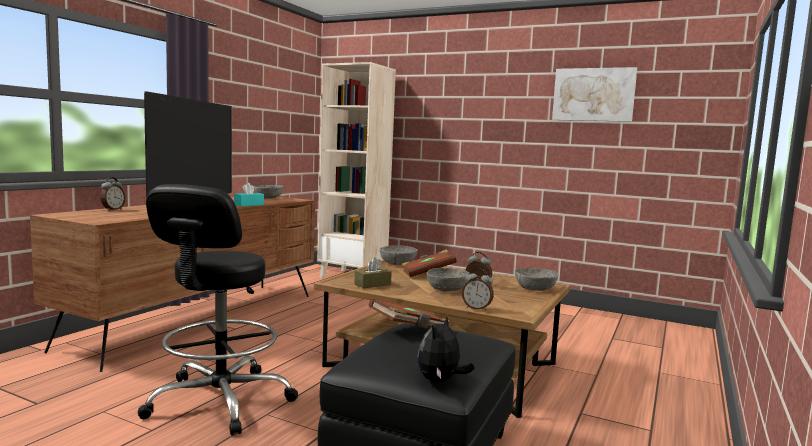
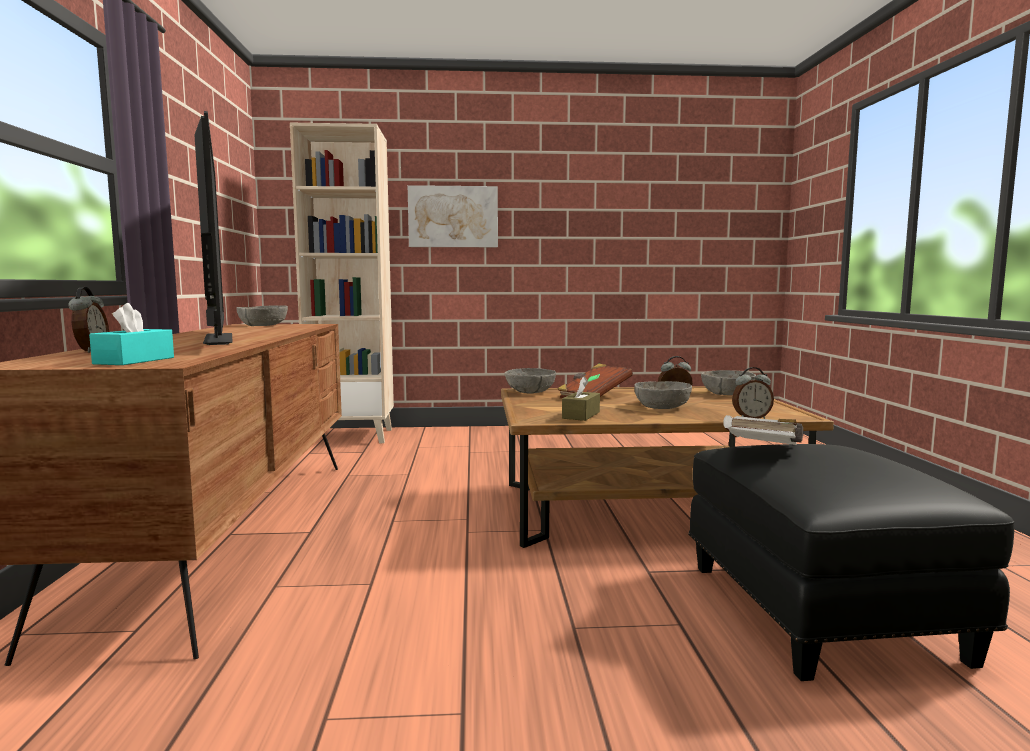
camera: 30 degrees left, 0 degrees up
(219, 402) = (481, 635): black stool -> none
(249, 205) = (283, 332): turquoise tissue box -> turquoise tissue box (134, 360)
(409, 330) = (763, 451): brown book -> white book
(440, 381) = (942, 492): plush toy -> none
(593, 94) = (645, 178): picture -> picture (453, 217)

